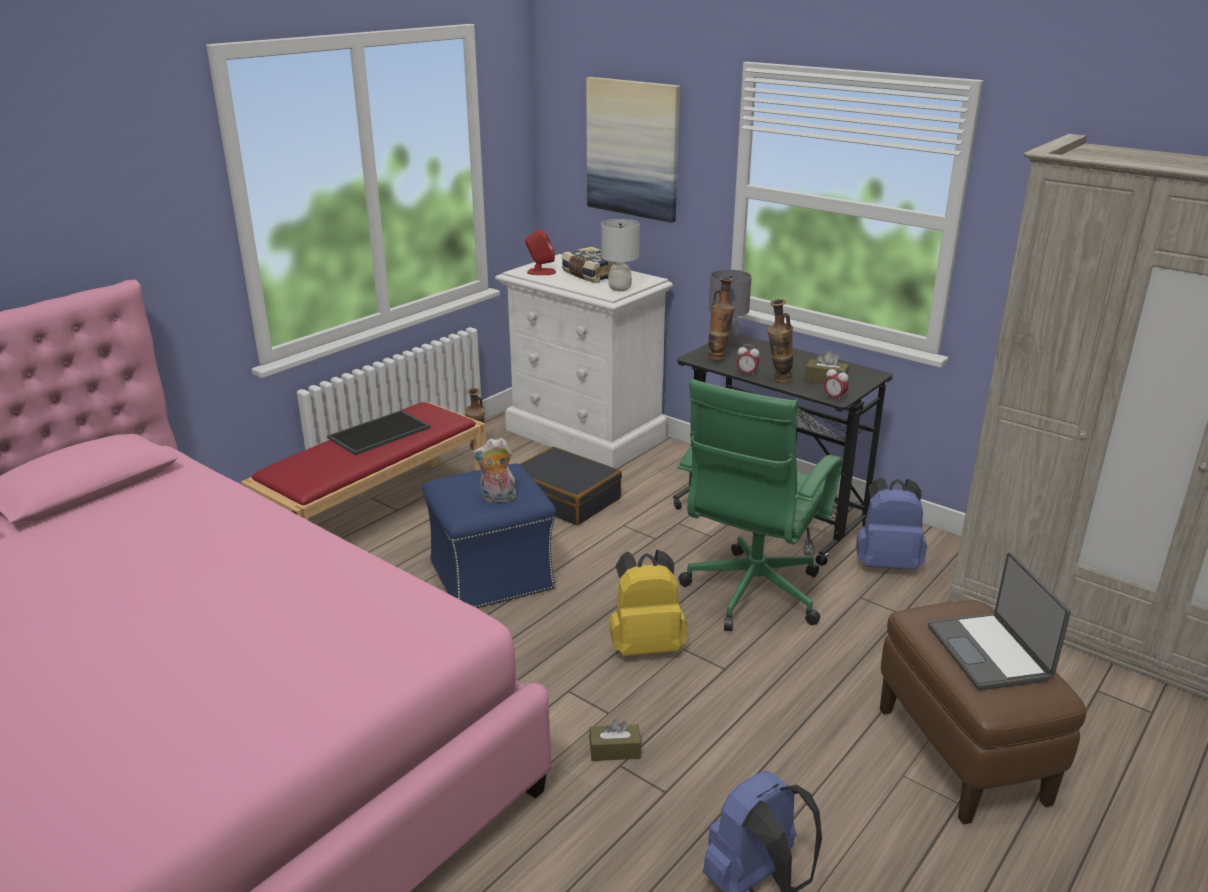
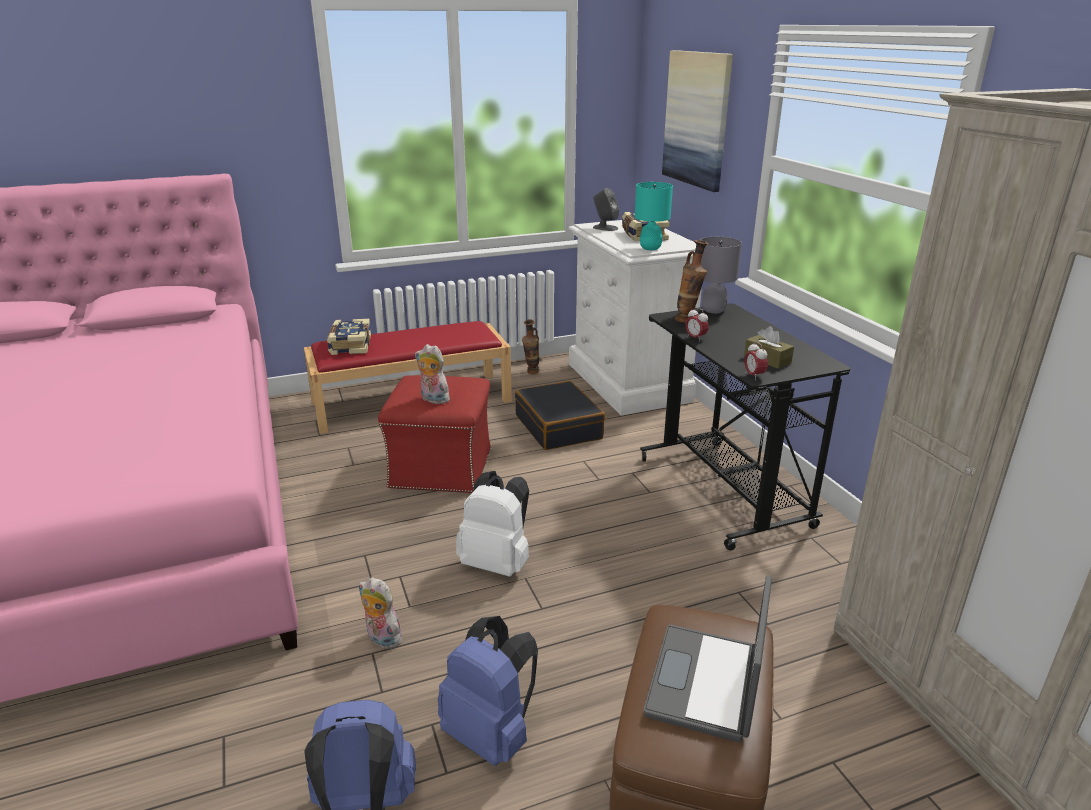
camera: 30 degrees right, 0 degrees up
(310, 465) = (349, 345): none -> book
(379, 433) = (420, 335): tray -> none
(493, 575) = (442, 468): blue ottoman -> red ottoman
(541, 272) = (605, 228): red speaker -> grey speaker
(615, 750) = (381, 639): brown tissue box -> plush toy
(619, 289) = (650, 248): grey table lamp -> turquoise table lamp
(646, 645) = (497, 563): yellow backpack -> white backpack
(751, 596) = (631, 555): green office chair -> none
(777, 381) = (717, 350): vase -> none
(886, 563) = (800, 569): blue backpack -> blue backpack (491, 734)

